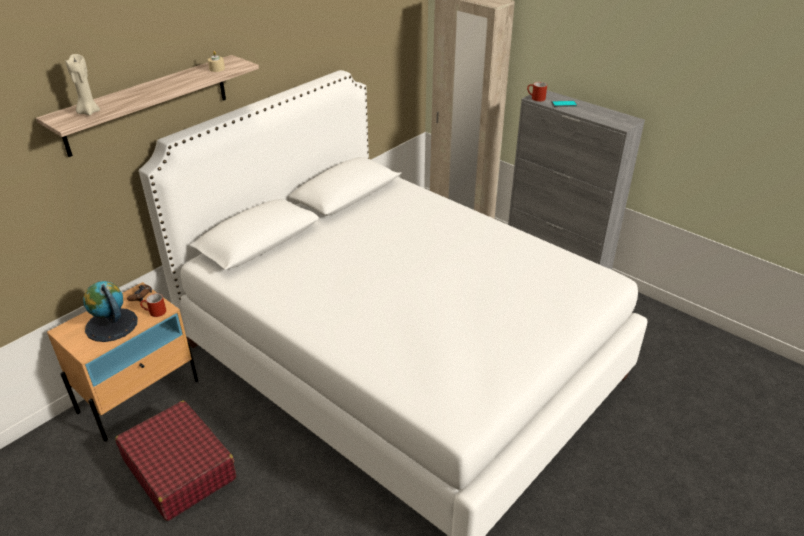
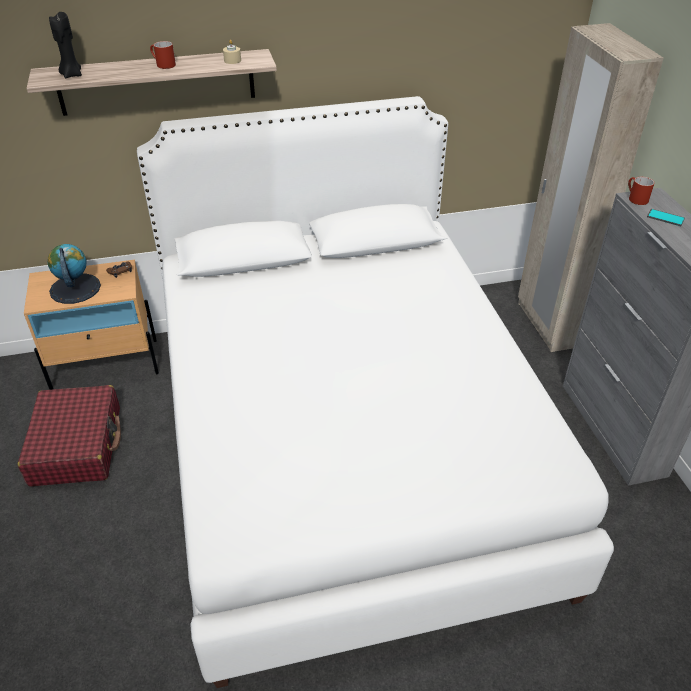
camera: 35 degrees right, 5 degrees up
(88, 112) = (71, 75): beige candle -> black candle
(154, 312) = (114, 292): red mug -> red mug (162, 65)

